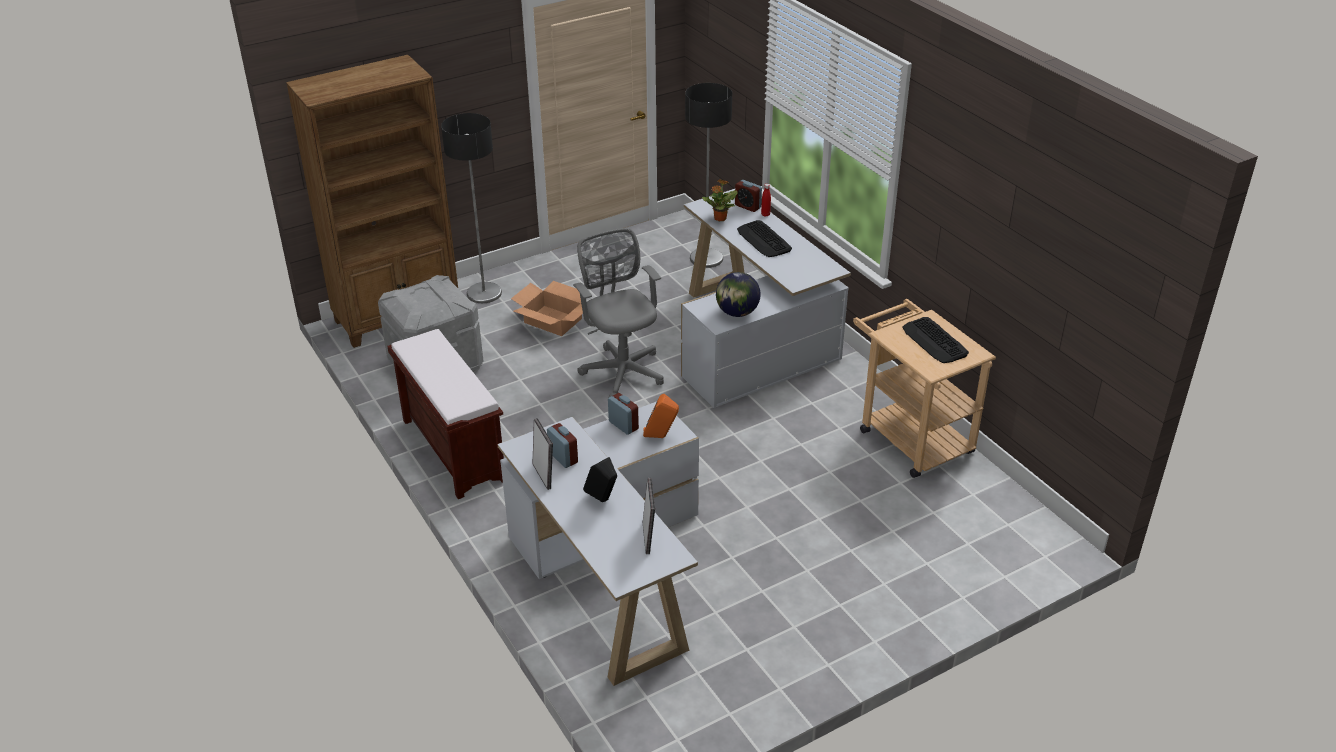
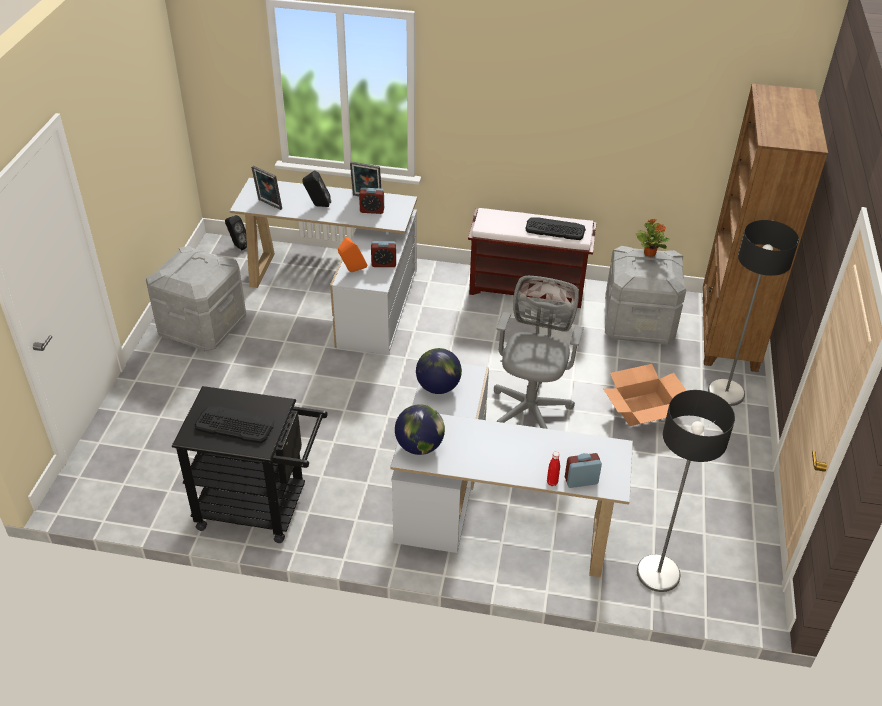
camera: 130 degrees right, 5 degrees up
(622, 370) = (530, 407): grey office chair -> grey office chair turned 90 degrees counterclockwise
(630, 725) = (238, 246): none -> black speaker
(719, 218) = (577, 446): potted plant -> potted plant (649, 253)
(764, 240) = (507, 449): keyboard -> keyboard (555, 229)
(792, 634) = (202, 326): none -> grey storage box
(816, 270) = (419, 446): none -> globe
(909, 436) = (261, 508): beige cart -> black cart

